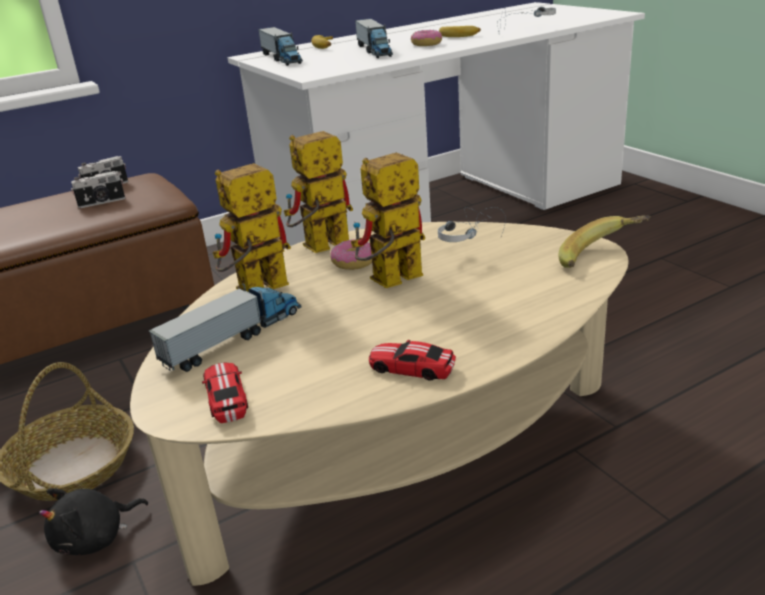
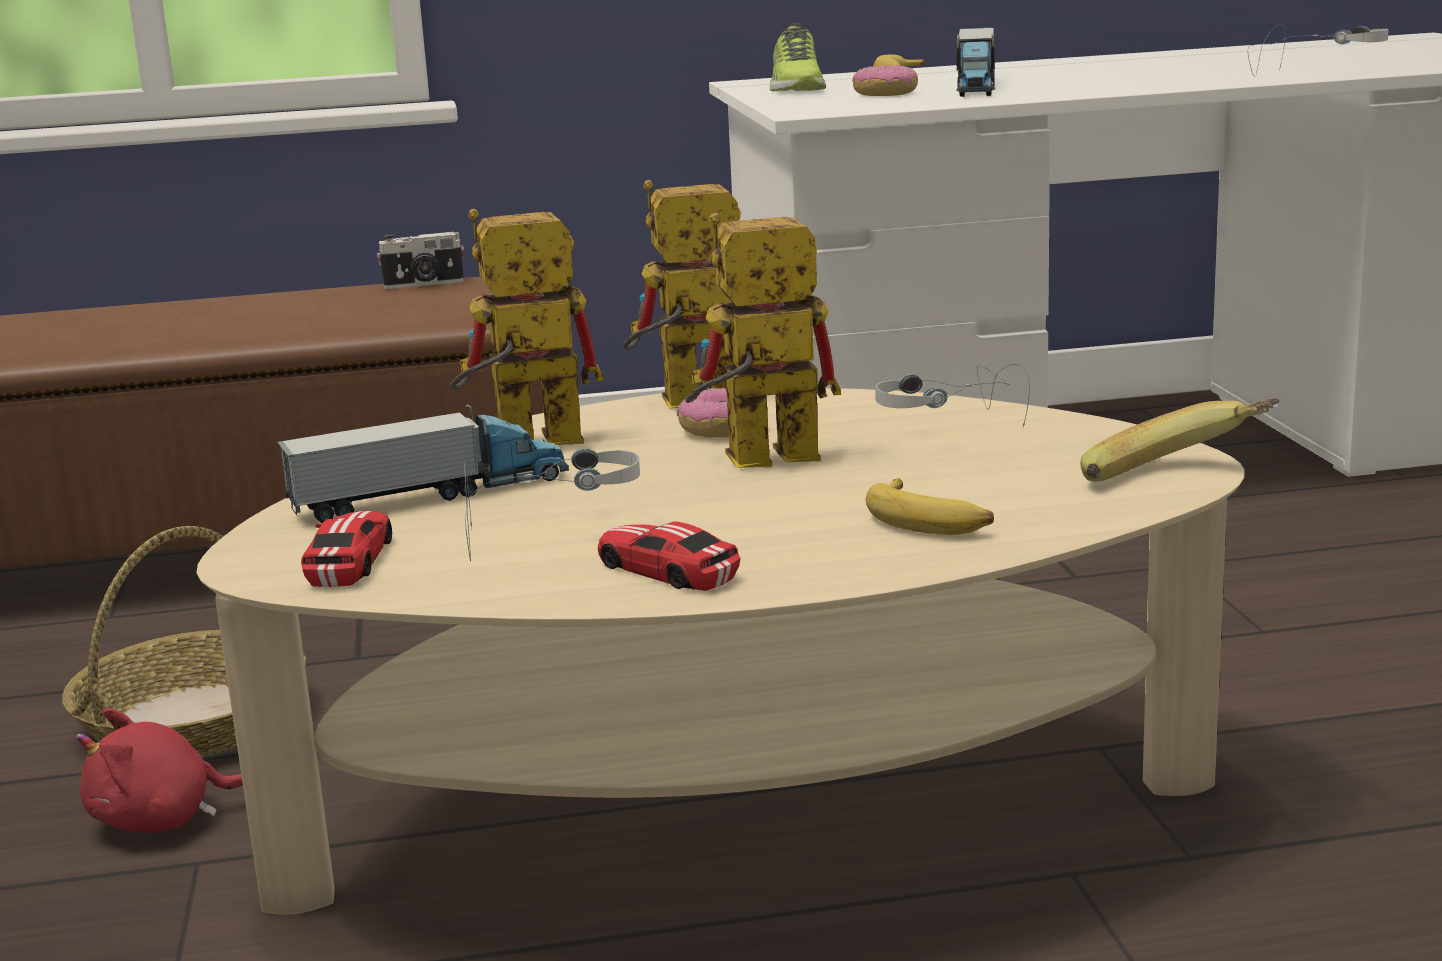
camera: 20 degrees right, 10 degrees down
(95, 538) = (163, 820): black plush toy -> red plush toy
(102, 202) = (396, 304): camera -> none
(282, 58) = (795, 88): toy truck -> shoe
(333, 356) = (558, 538): none -> headphones
(427, 44) = (1088, 83): donut -> donut (885, 94)
(459, 35) = (1174, 74): banana -> banana (929, 521)

